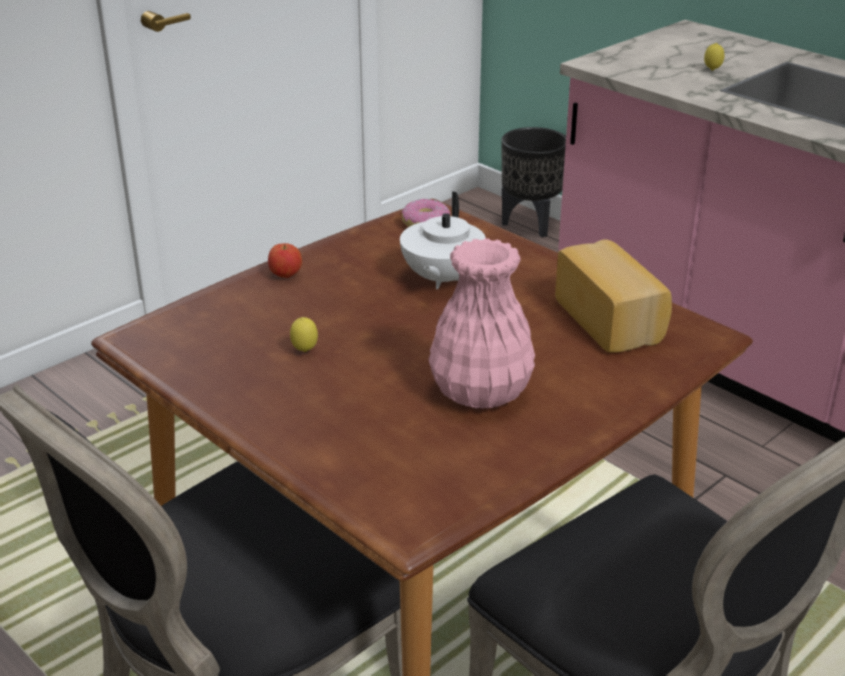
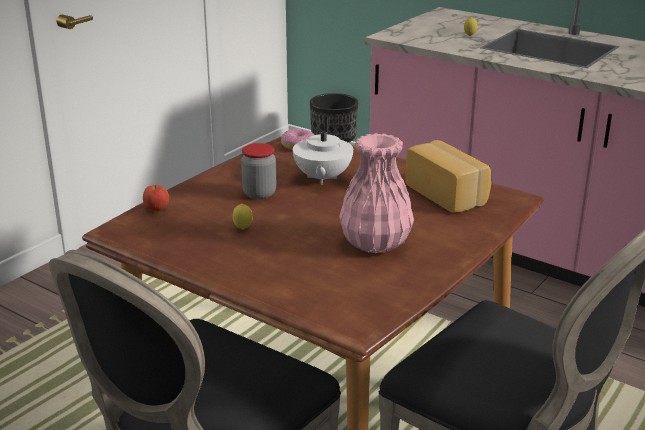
camera: 10 degrees left, 5 degrees down
(286, 275) = (210, 184): apple -> apple (157, 209)
(346, 296) = (259, 194): none -> jar

